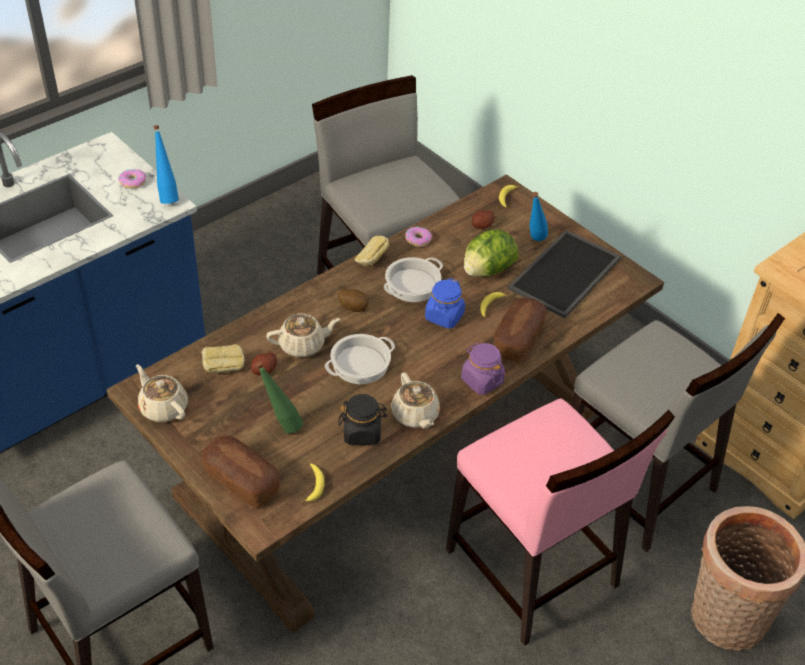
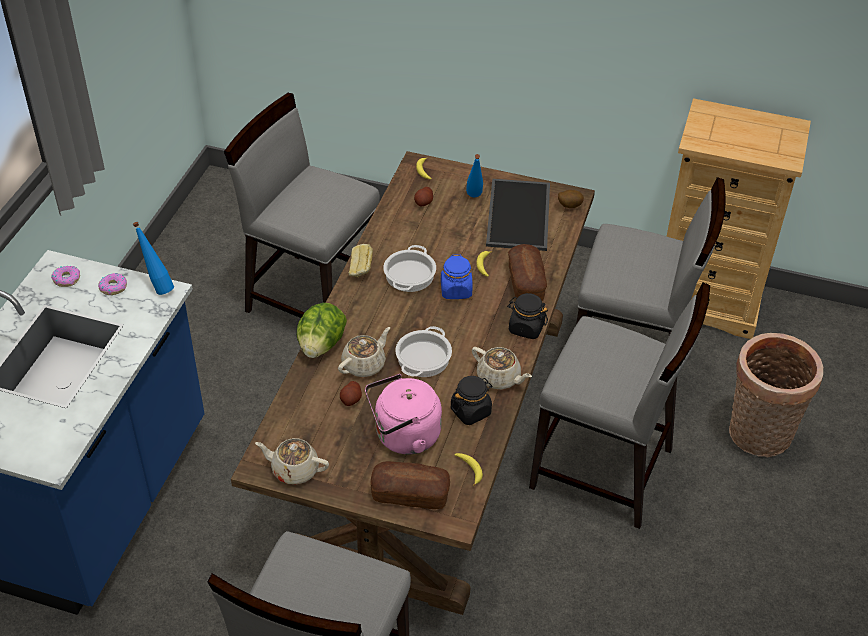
camera: 30 degrees left, 0 degrees up
(223, 368) = (316, 414): bread -> none
(281, 425) = (403, 436): green bottle -> pink kettle
(353, 308) = (379, 315): potato -> potato (569, 206)
(418, 239) = (382, 236): donut -> donut (66, 279)
(481, 381) = (526, 328): purple jar -> black jar
(487, 270) = (458, 238): lettuce -> lettuce (321, 345)
(531, 569) = (603, 470): pink chair -> grey chair

